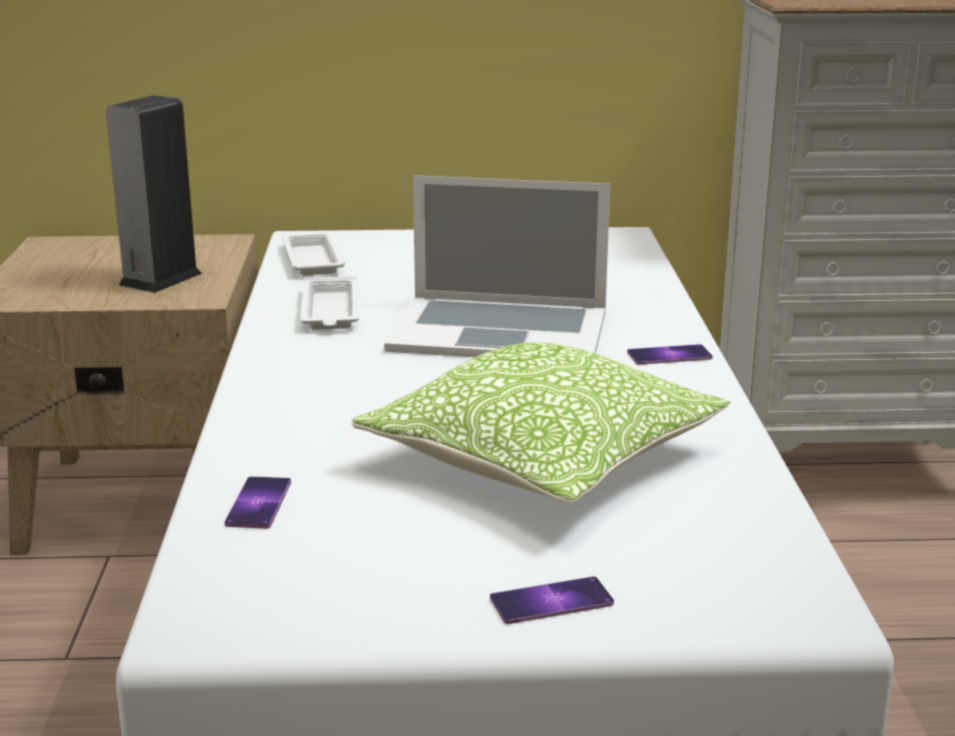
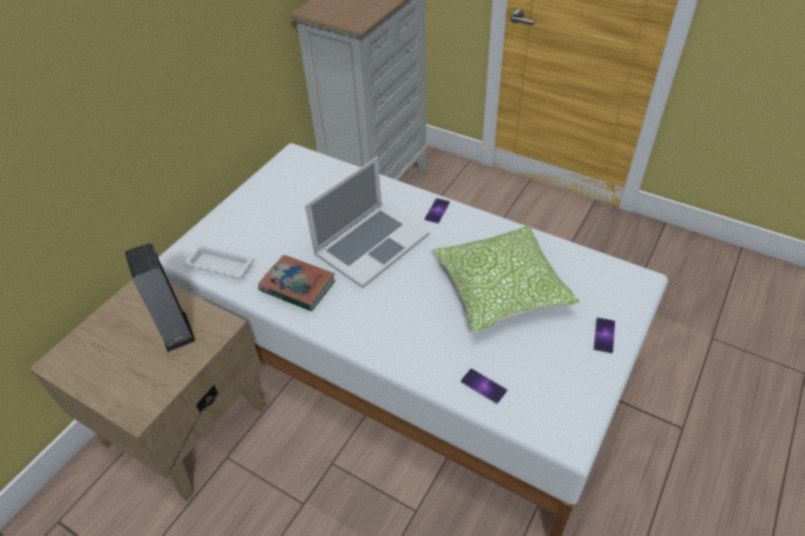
camera: 55 degrees left, 25 degrees up
(330, 311) = (297, 286): white tray -> book

